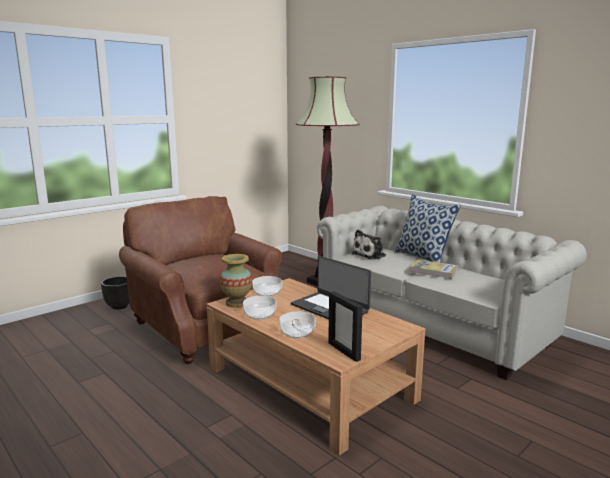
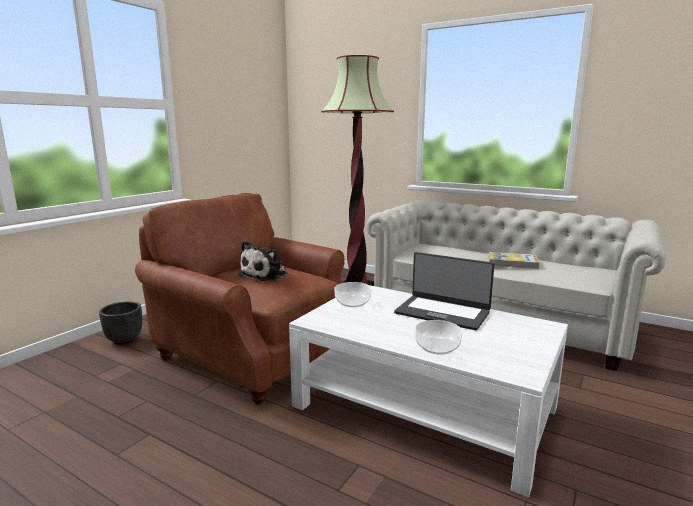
camera: 15 degrees left, 0 degrees up
(236, 303) = (327, 318): vase -> none
(259, 315) = (369, 330): bowl -> none
(310, 384) = (425, 407): brown coffee table -> white coffee table
(344, 351) = (516, 363): picture frame -> none
(370, 255) = (429, 252): plush toy -> plush toy (266, 275)
(423, 258) = (483, 251): pillow -> none

